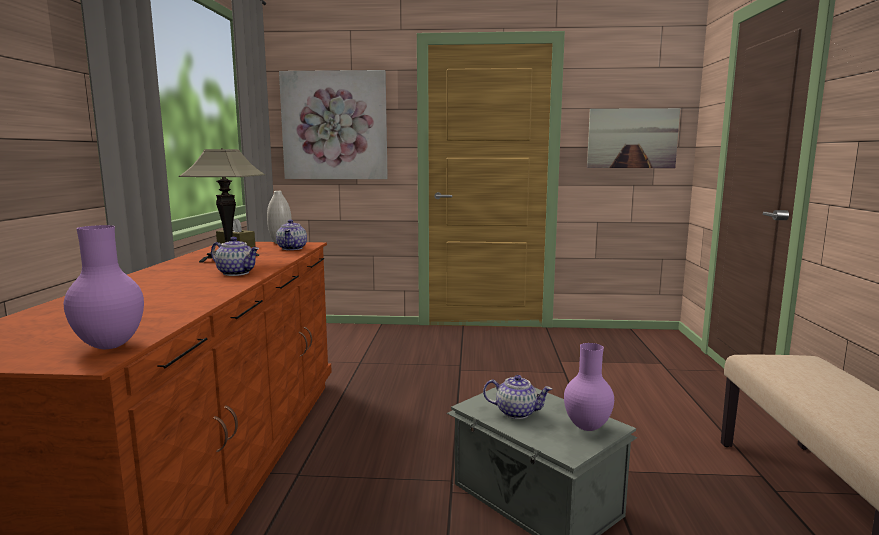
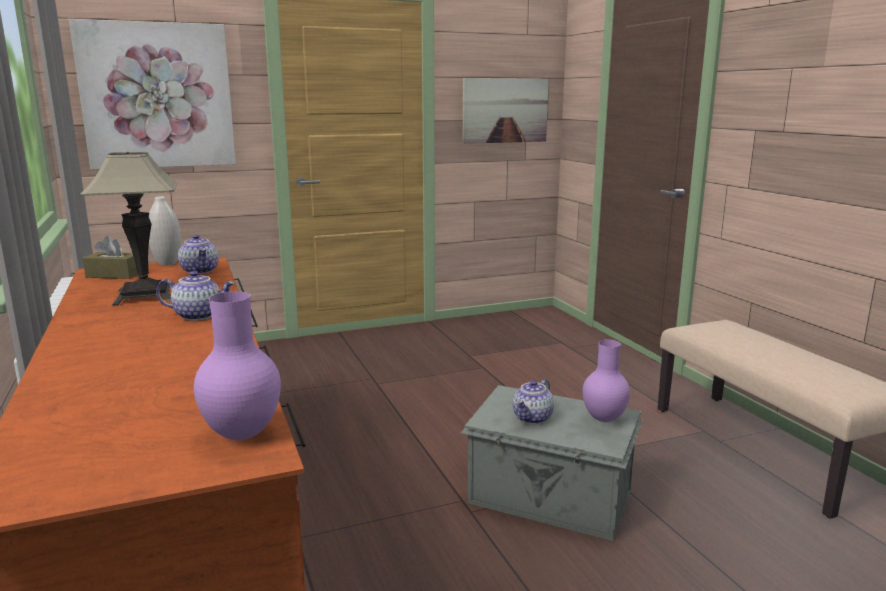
camera: 25 degrees left, 5 degrees up
(517, 412) = (533, 418): teapot -> teapot turned 135 degrees clockwise

